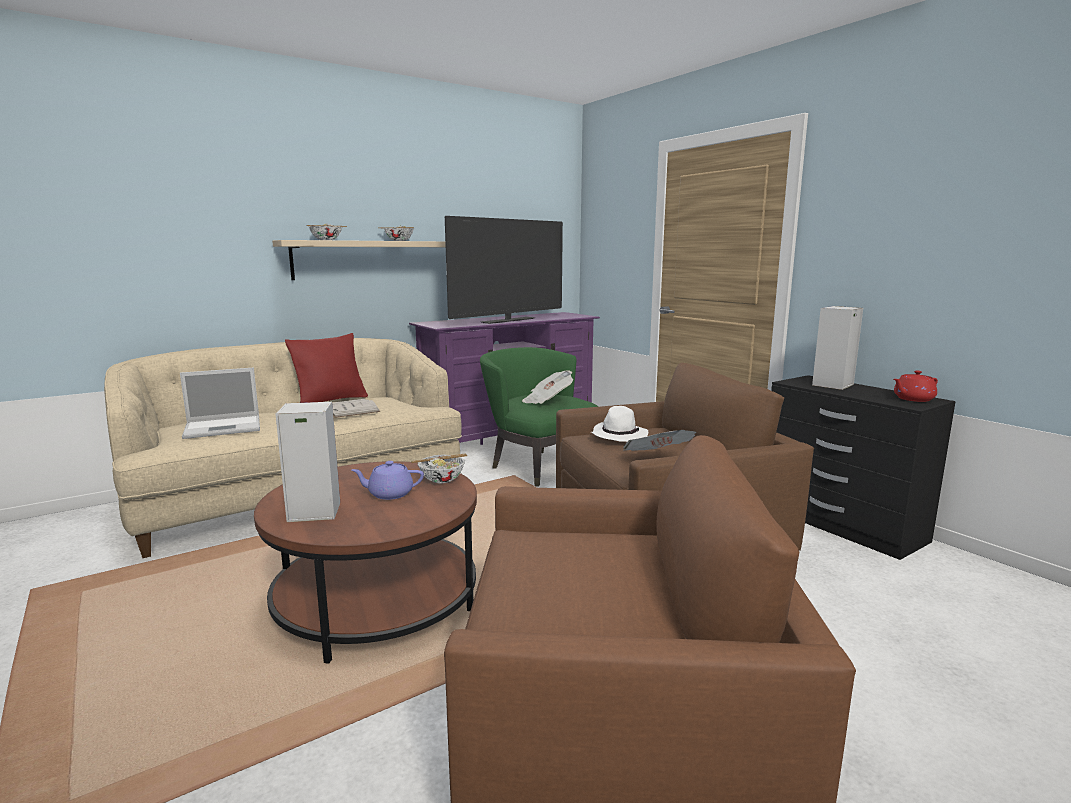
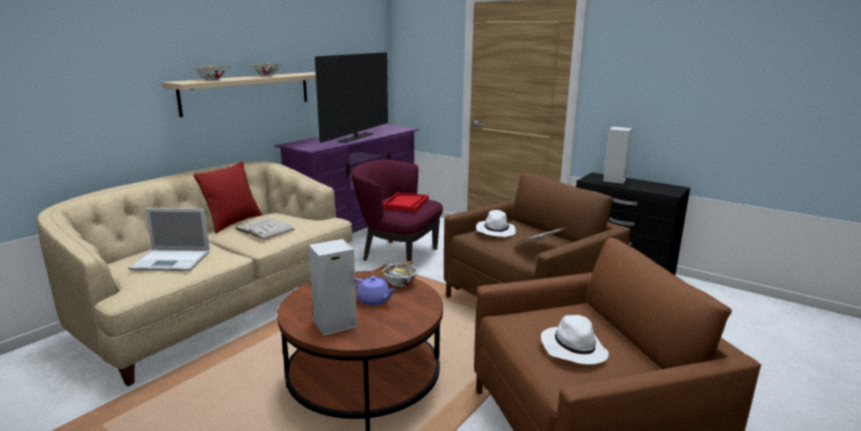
camera: 20 degrees left, 5 degrees up
(225, 427) = (172, 260): laptop -> laptop turned 45 degrees clockwise
(389, 494) = (374, 300): purple teapot -> purple teapot turned 120 degrees counterclockwise
(538, 466) = (397, 254): green armchair -> purple armchair
(547, 401) = (406, 203): newspaper -> red tray
(566, 588) = (573, 348): none -> white hat
(912, 399) = (668, 188): red teapot -> none

